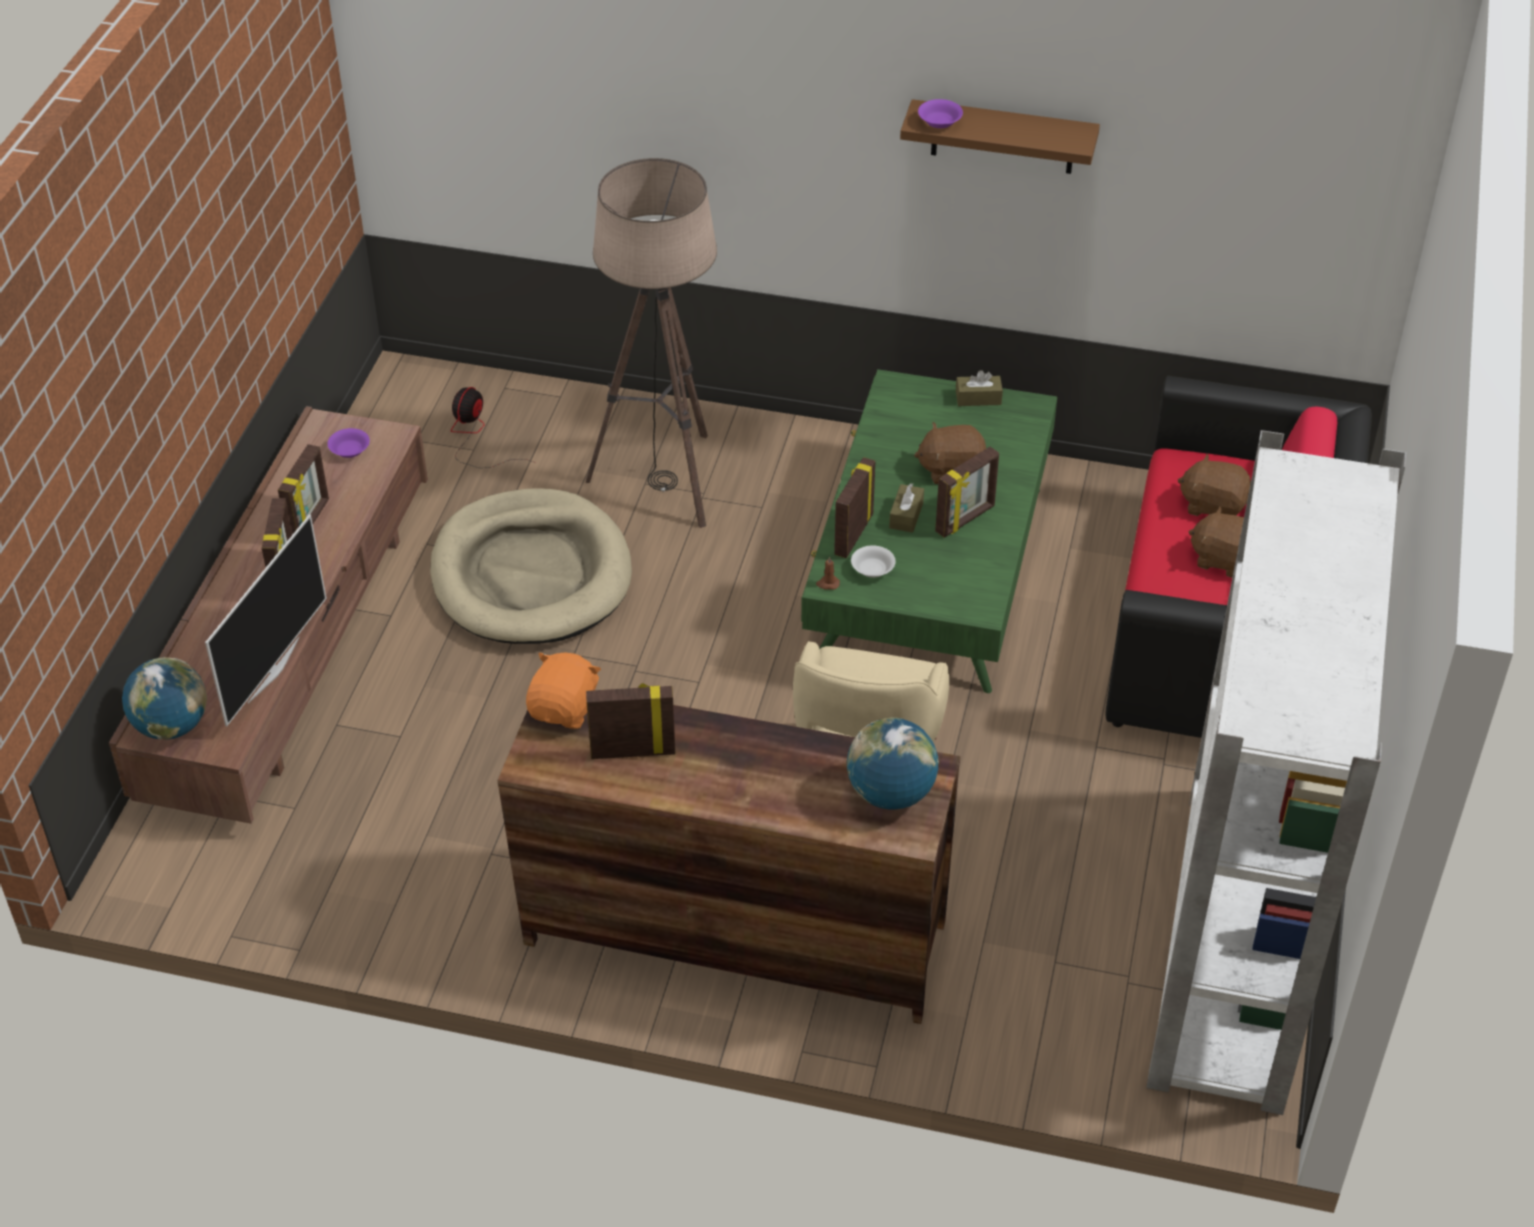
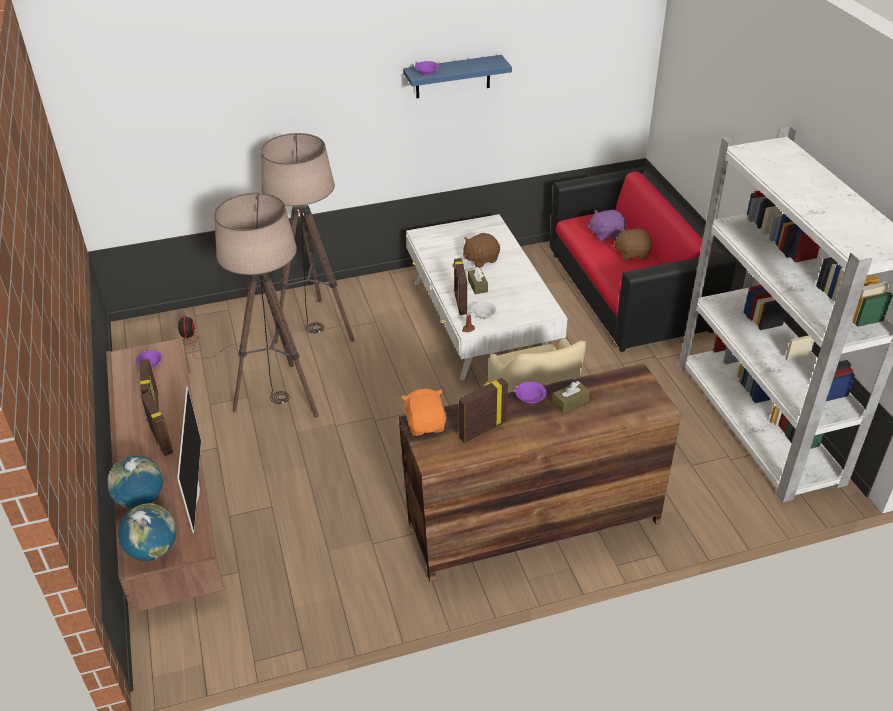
camera: 30 degrees left, 5 degrees down
(531, 574) = (281, 397): beige dog bed -> floor lamp
(740, 736) = (530, 398): none -> purple bowl
(890, 794) = (630, 394): globe -> globe (141, 500)
(928, 572) = (480, 320): green coffee table -> white coffee table
(965, 520) = (507, 278): picture frame -> none
(978, 398) = (464, 226): brown tissue box -> brown tissue box (570, 402)
(1003, 137) = (453, 77): brown shelf -> blue shelf
(1213, 505) = (606, 234): brown plush toy -> purple plush toy

